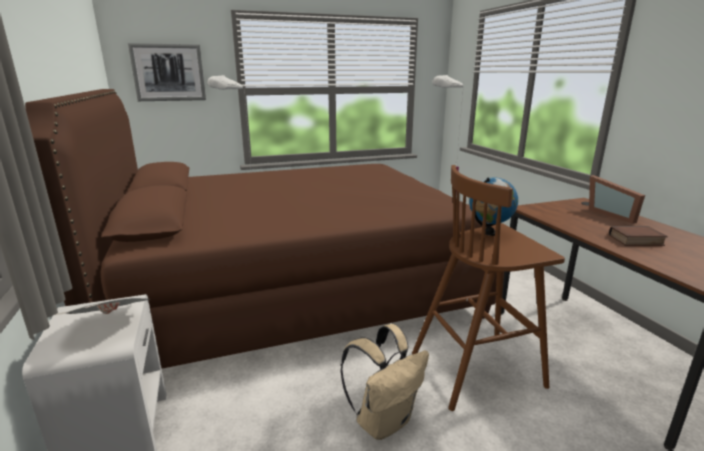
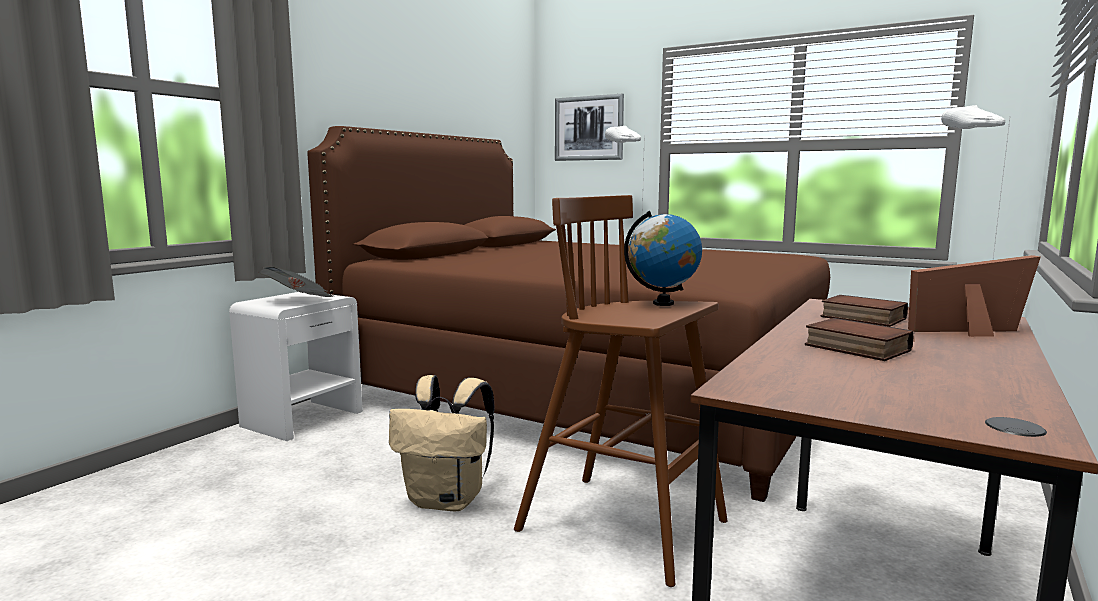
camera: 50 degrees right, 10 degrees down
(569, 216) = (860, 318): none -> book
(612, 214) = (975, 332): picture frame -> picture frame turned 60 degrees clockwise

